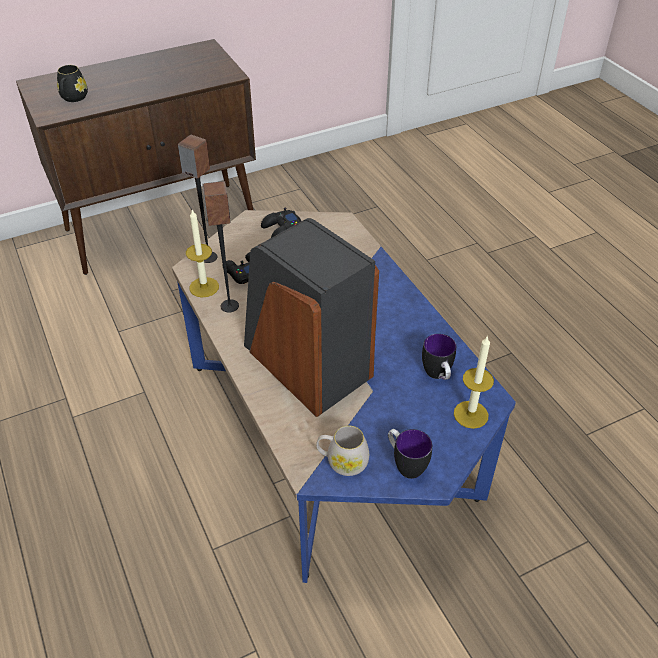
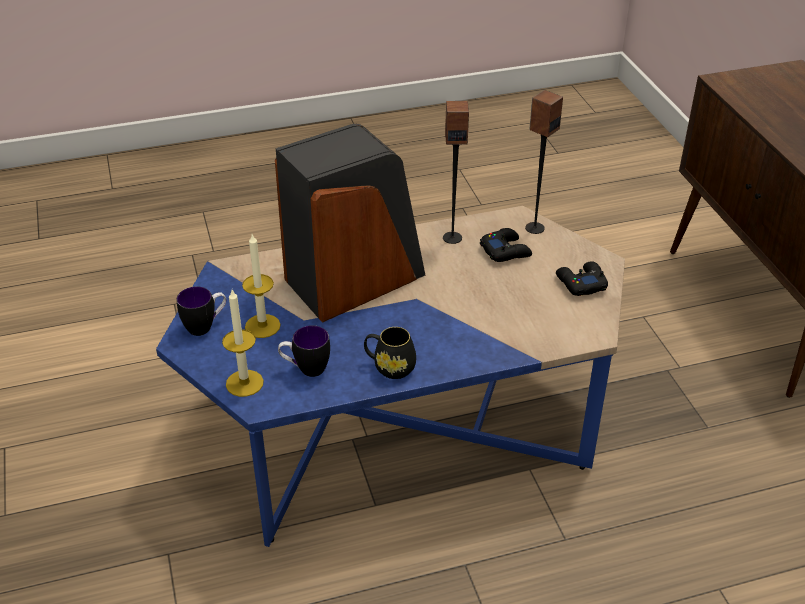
camera: 100 degrees right, 5 degrees down
(73, 99) = (763, 92): black mug -> black mug (389, 367)
(204, 287) = (485, 223): candle -> candle (262, 326)
(342, 462) = (227, 289): white mug -> none

